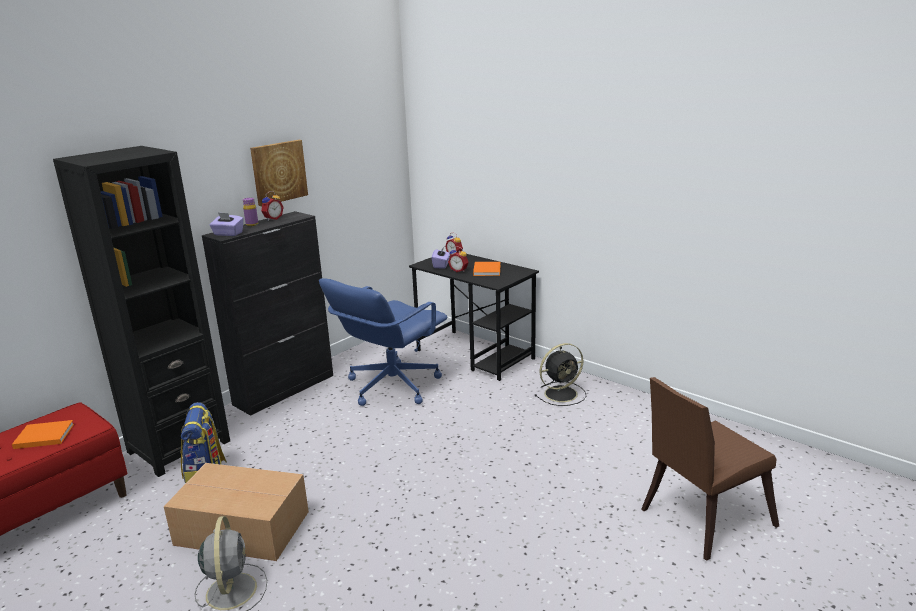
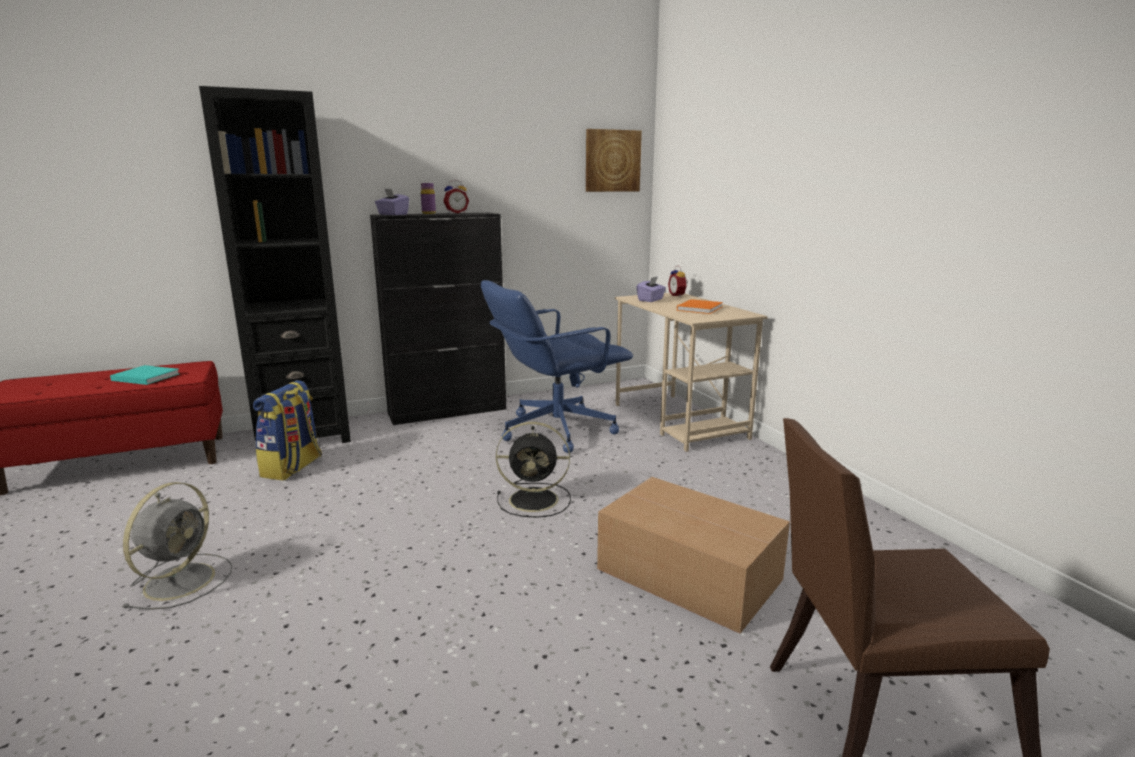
camera: 25 degrees right, 5 degrees down
(42, 436) = (144, 377): orange book -> turquoise book
(243, 529) = (266, 523): cardboard box -> cardboard box (690, 575)
(278, 172) = (475, 164): picture -> picture (612, 161)
(459, 270) = (665, 305): alarm clock -> none
(475, 355) = (679, 421): black desk -> beige desk
(562, 393) = (759, 483): black fan -> black fan (536, 500)

